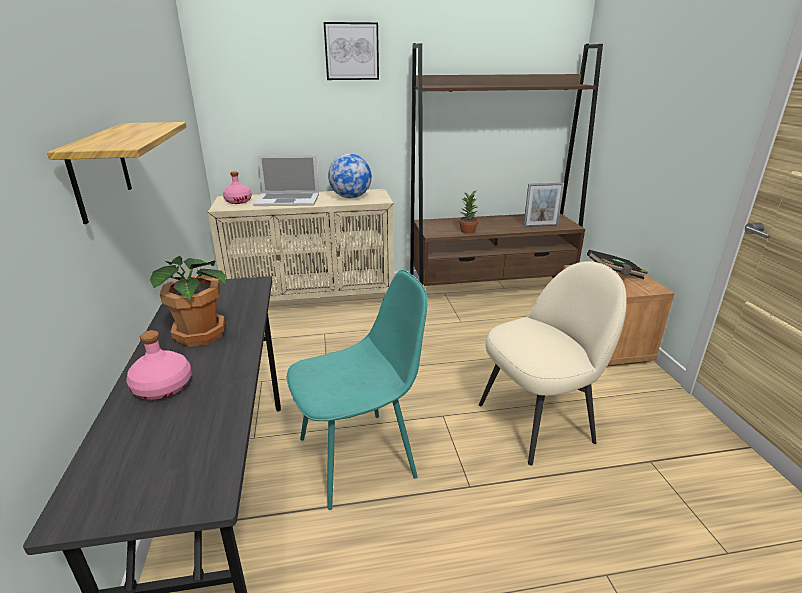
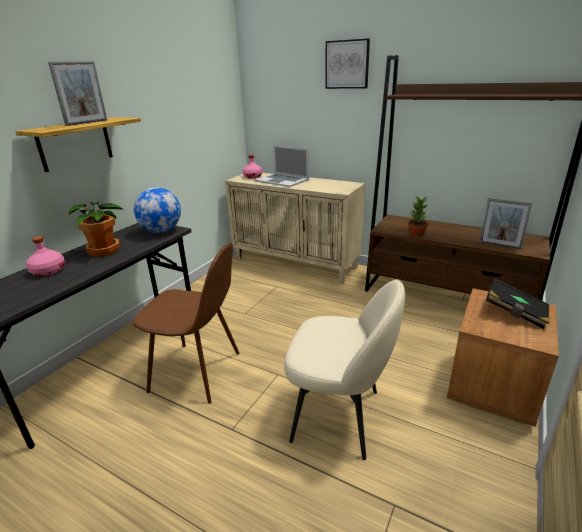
camera: 40 degrees right, 0 degrees up
(132, 132) = (87, 123): none -> picture frame
(350, 197) = (325, 185): globe -> globe (161, 231)
(360, 456) = (198, 372): turquoise chair -> brown chair

